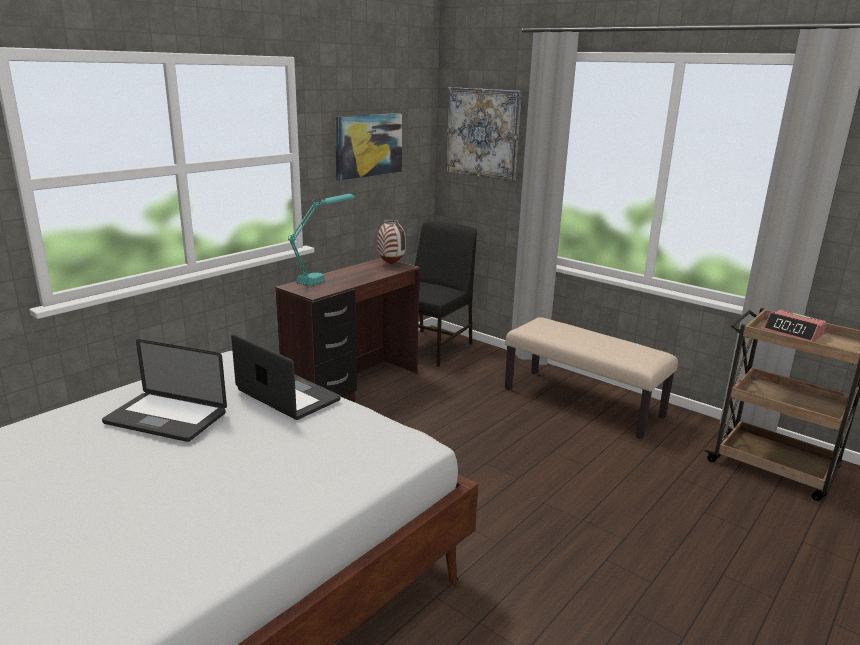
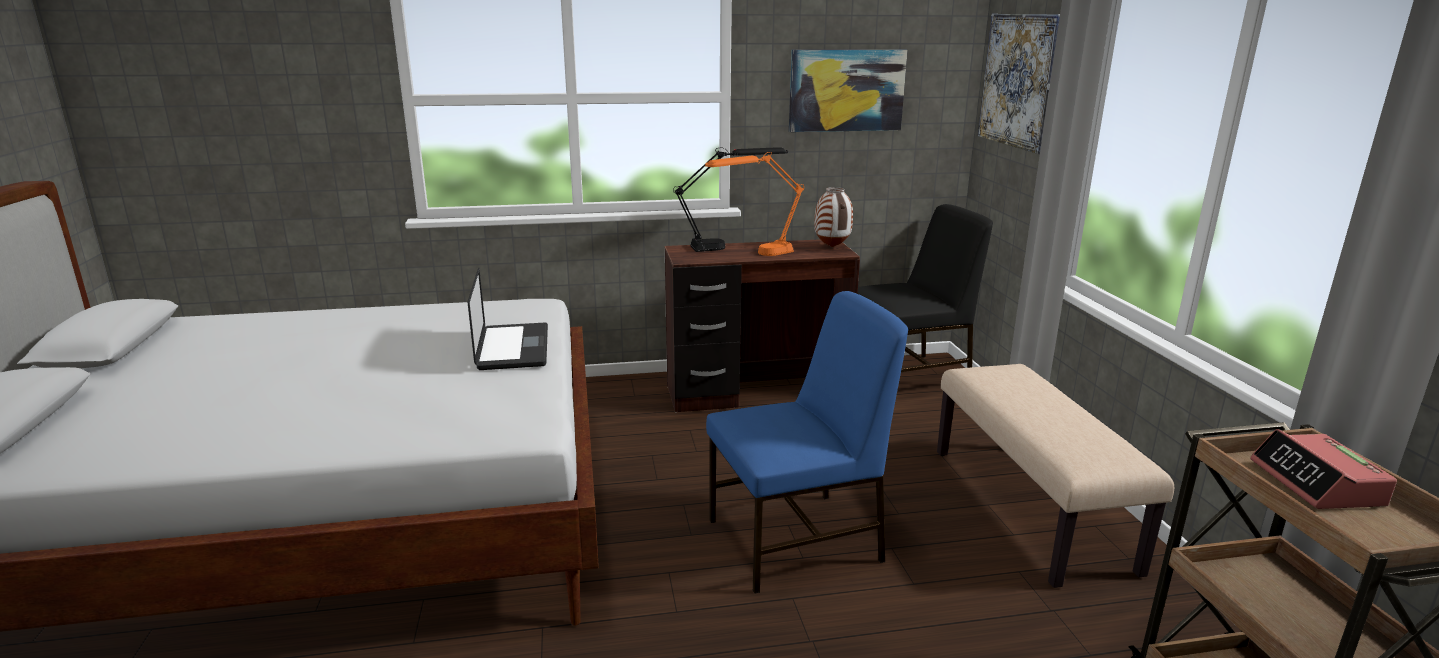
camera: 40 degrees right, 0 degrees up
(166, 418) = (398, 336): laptop -> none
(324, 277) = (730, 246): turquoise table lamp -> black table lamp
(355, 280) = (755, 255): none -> orange table lamp
(503, 469) = (798, 540): none -> blue chair

